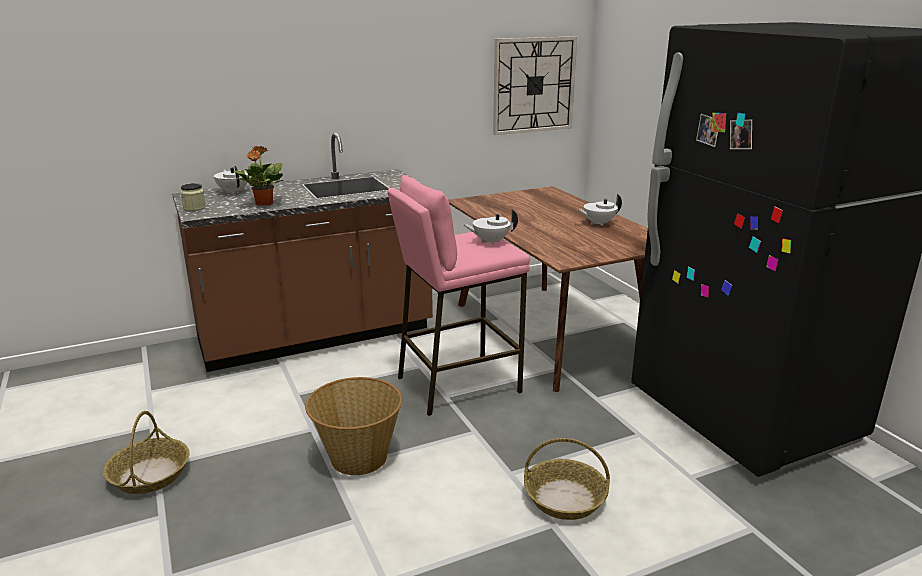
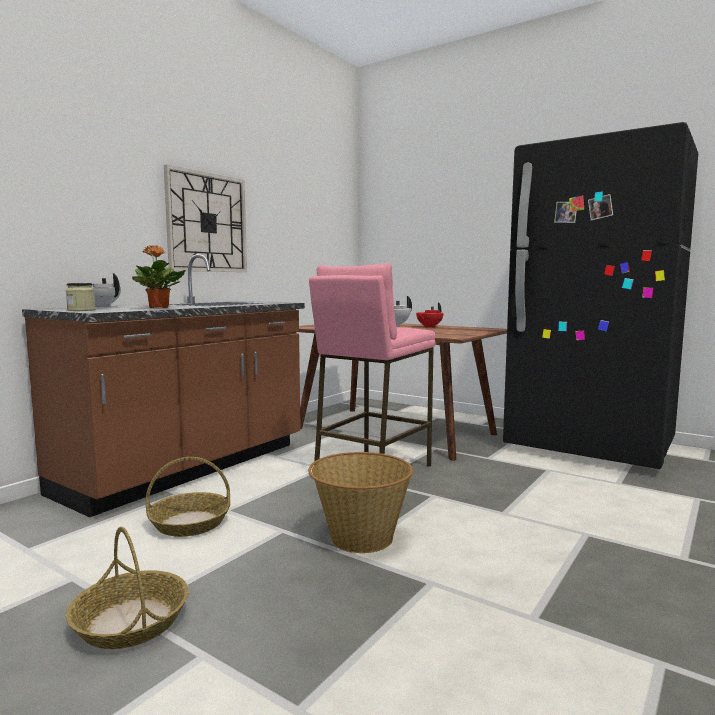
camera: 30 degrees left, 15 degrees down
(534, 85) = (325, 239): wall clock -> wall clock (207, 223)
(564, 498) = (566, 516): basket -> basket (189, 523)
(598, 223) = (429, 327): white teapot -> red teapot

